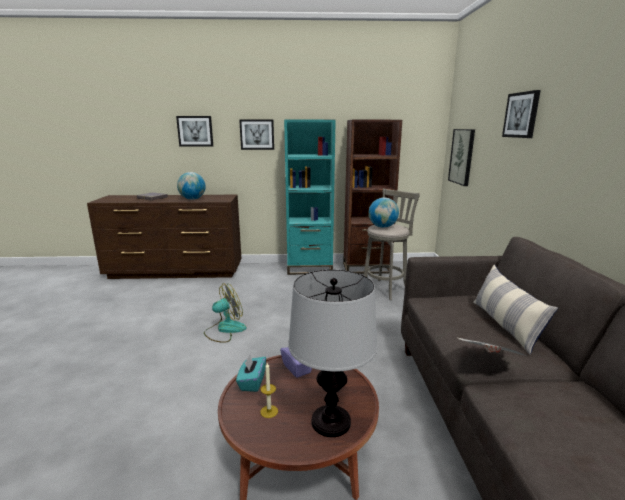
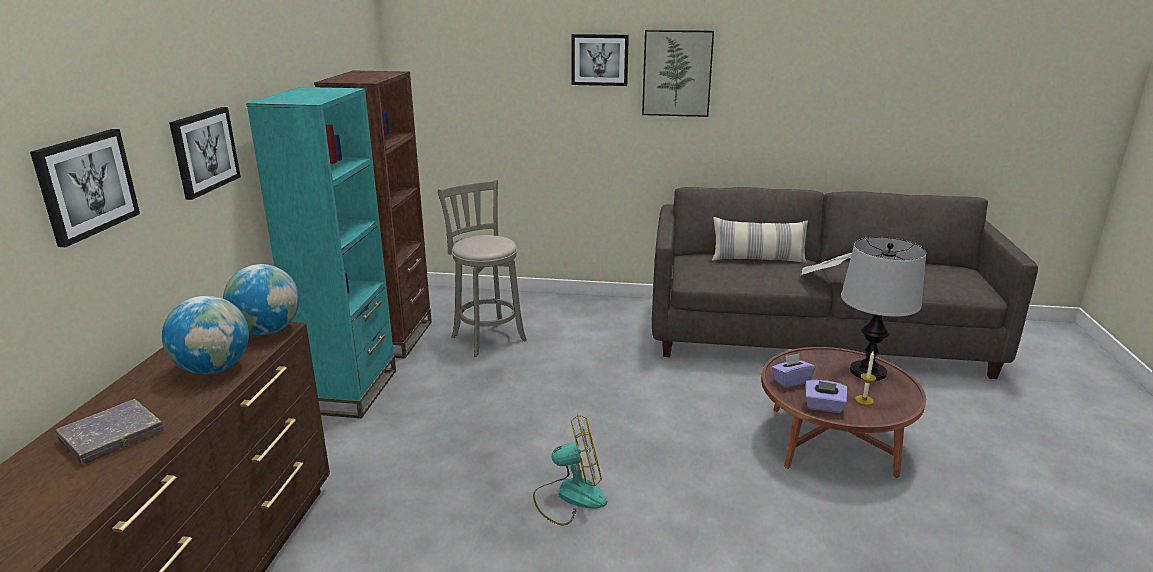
camera: 80 degrees left, 5 degrees up
(225, 329) = (570, 496): fan -> fan turned 105 degrees clockwise
(252, 382) = (823, 407): turquoise tissue box -> purple tissue box
(382, 227) = (485, 245): globe -> globe (267, 331)
(462, 156) = (459, 114): picture -> picture (677, 73)

